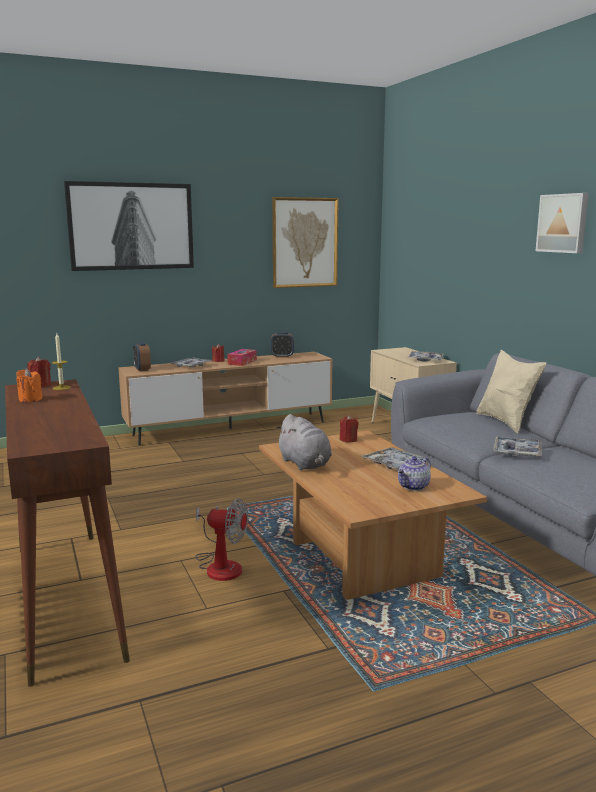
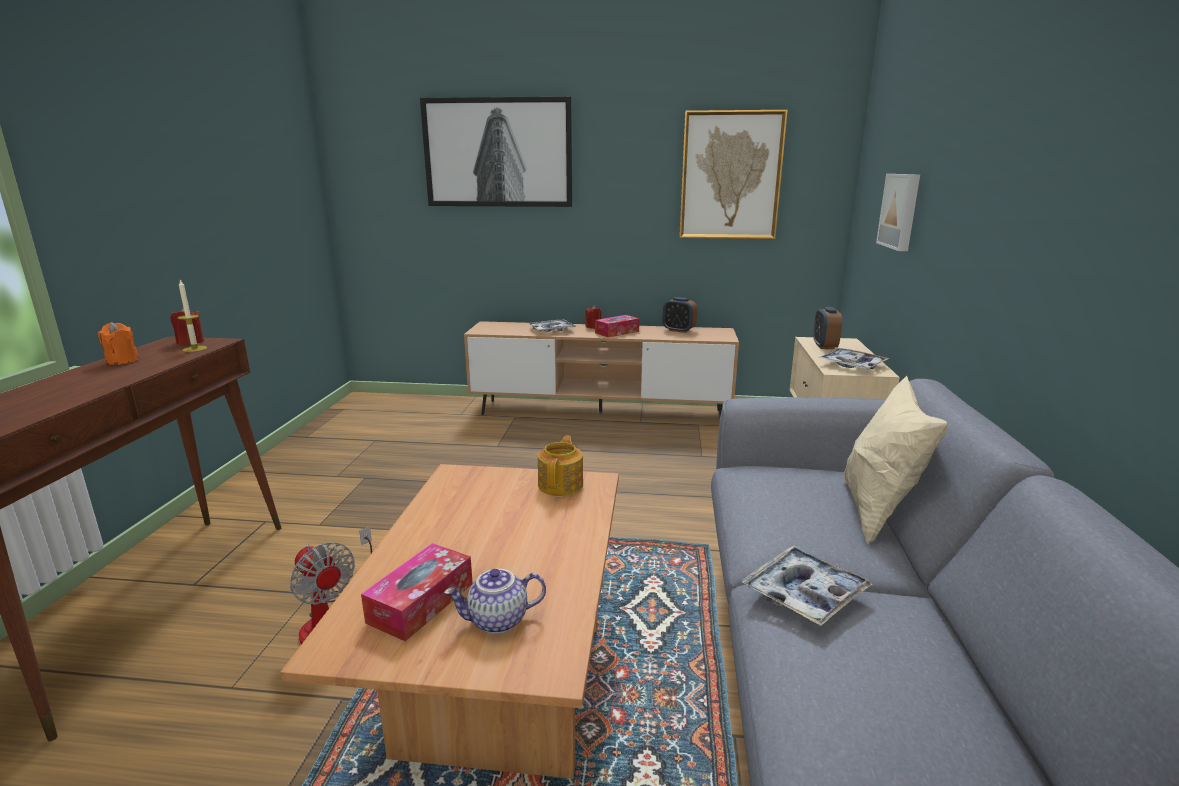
camera: 30 degrees right, 5 degrees up
(142, 369) = (495, 327): alarm clock -> alarm clock (824, 346)
(305, 464) = (432, 516): grey plush toy -> none
(348, 440) = (561, 485): red candle -> teapot
(367, 490) = (421, 602): none -> tissue box
(394, 465) = (547, 557): tray -> none
(563, 223) = (1082, 125): picture -> picture (901, 211)

